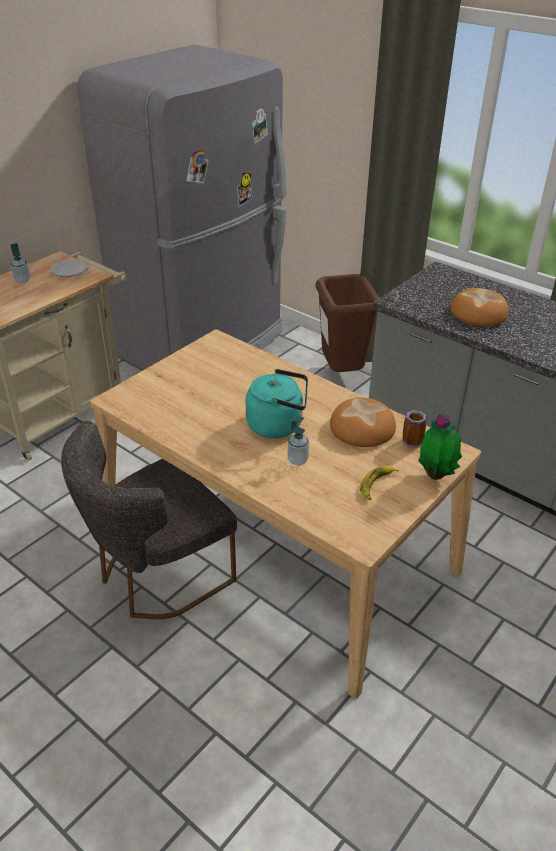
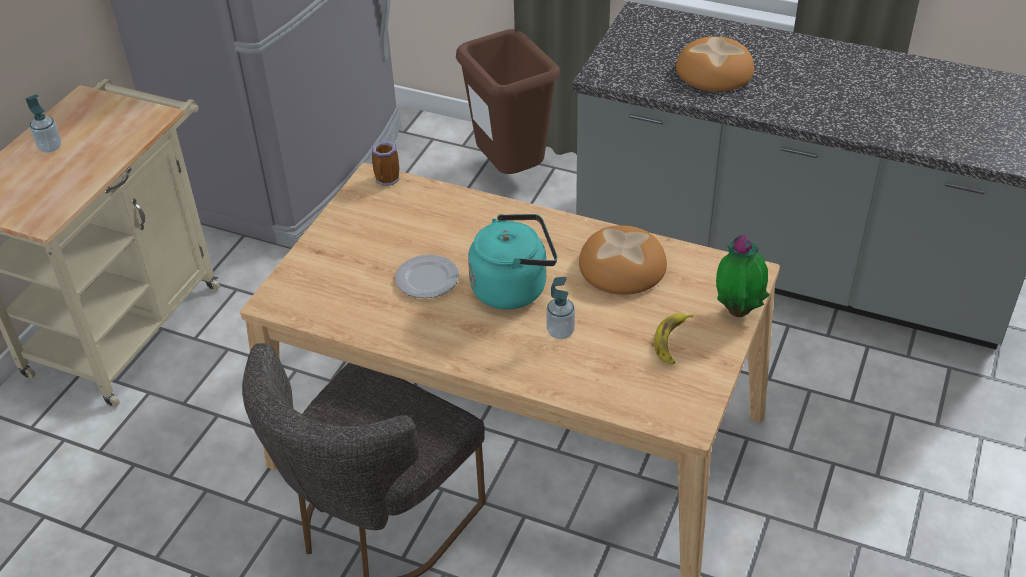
camera: 15 degrees left, 5 degrees up
(69, 270) = (113, 115): plate -> plate (427, 280)
(412, 443) = (692, 274): mug -> mug (387, 180)

